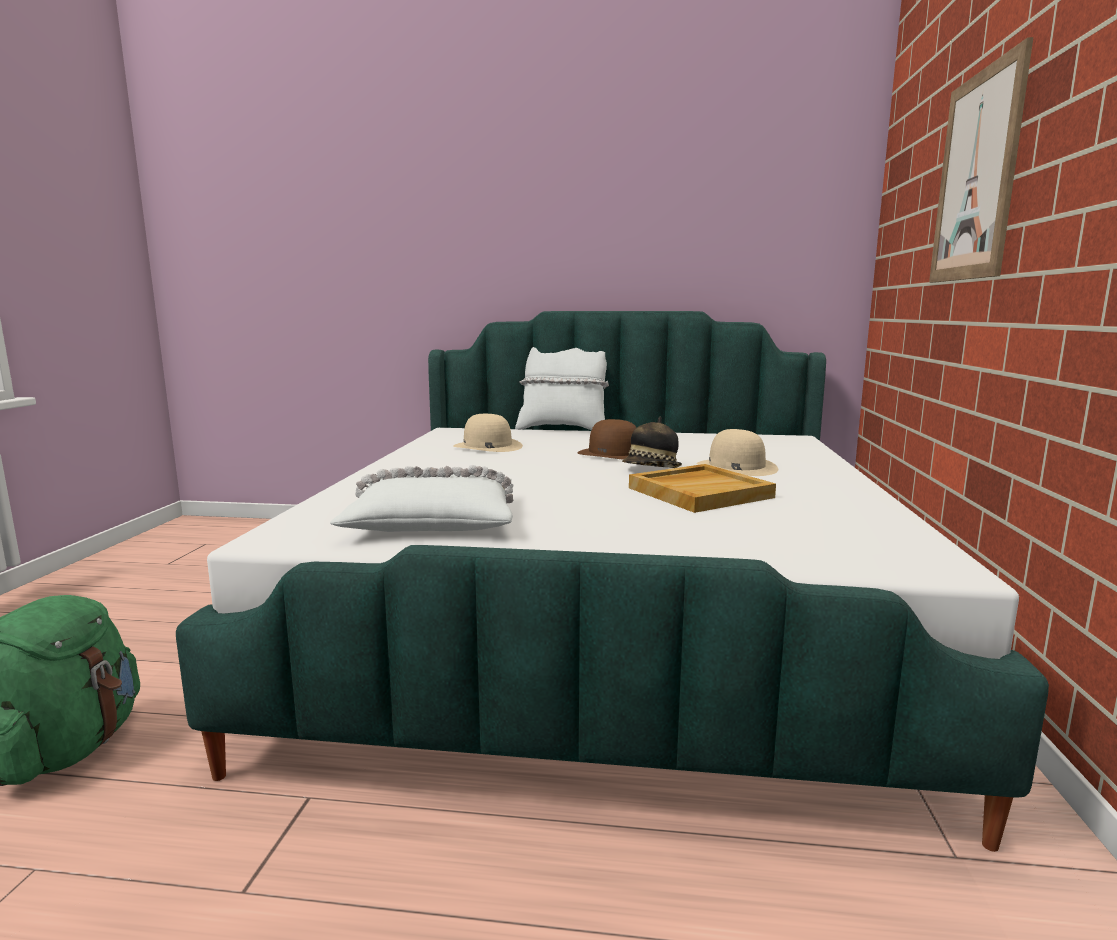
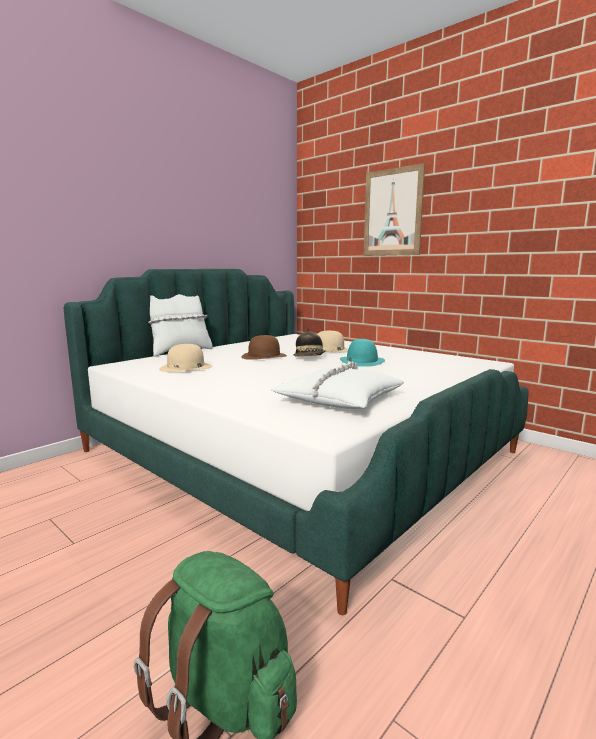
camera: 55 degrees left, 0 degrees up
(700, 492) = (361, 361): beige tray -> turquoise hat

